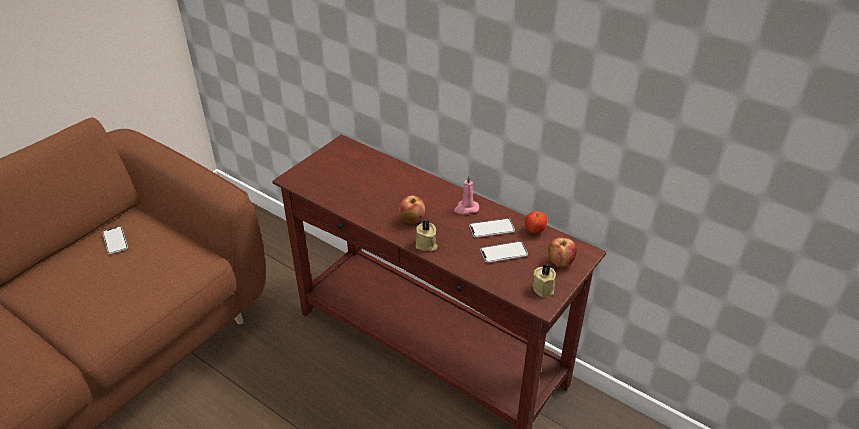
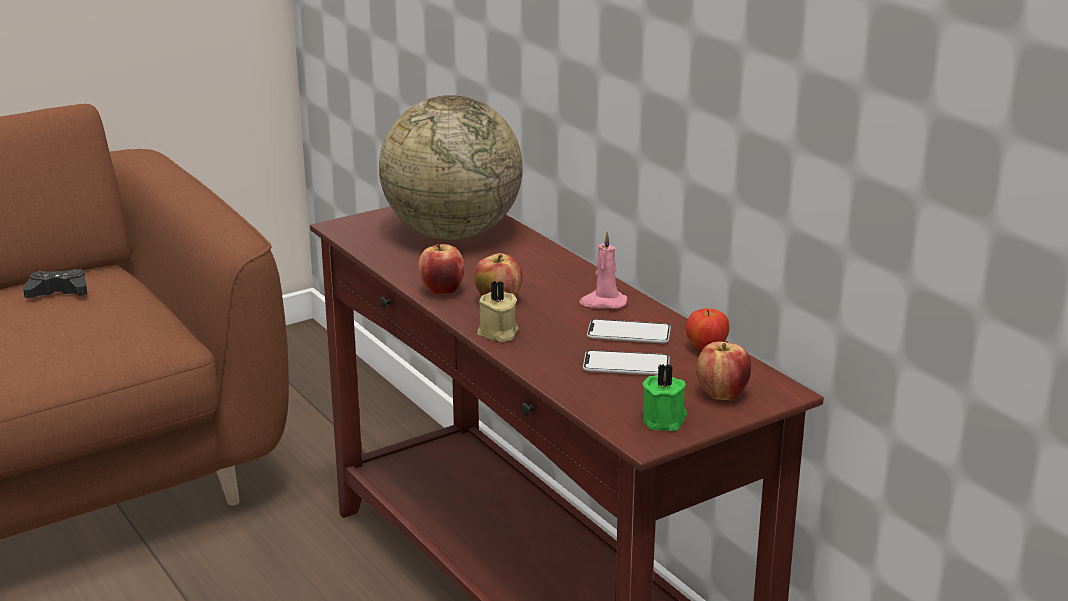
camera: 20 degrees right, 15 degrees down
(115, 241) = (58, 292): phone -> black game controller
(357, 172) = (452, 233): none -> globe
(378, 219) = (442, 291): none -> apple
(544, 288) = (665, 420): beige candle -> green candle

